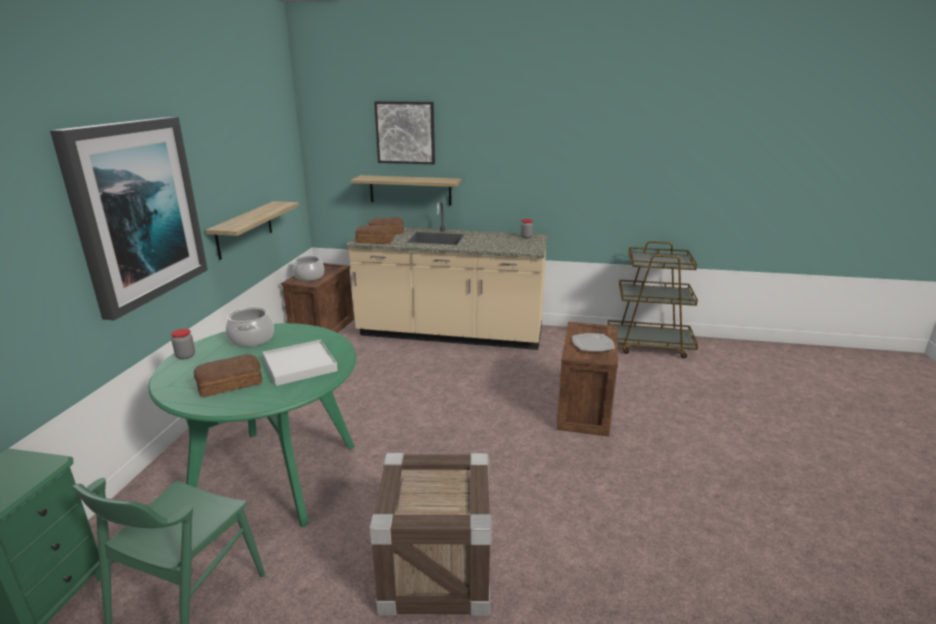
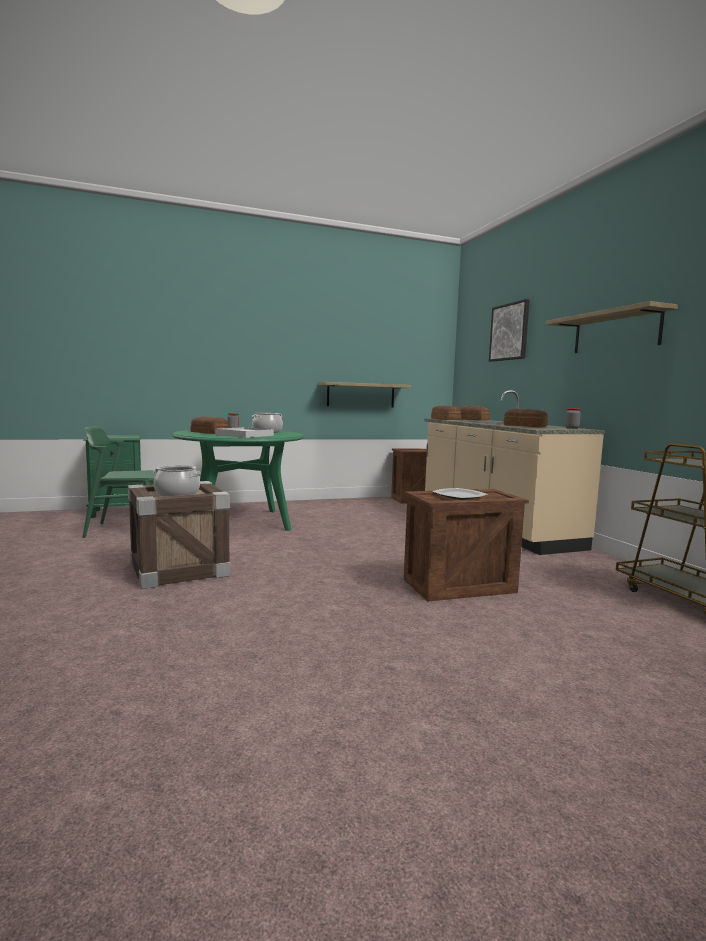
camera: 60 degrees right, 15 degrees down
(136, 212) = (262, 353): picture -> none
(309, 276) = (414, 449): cooking pot -> cooking pot (177, 494)
(410, 190) = (507, 385): shelf -> shelf (615, 332)
(497, 243) = (525, 426): none -> bread

